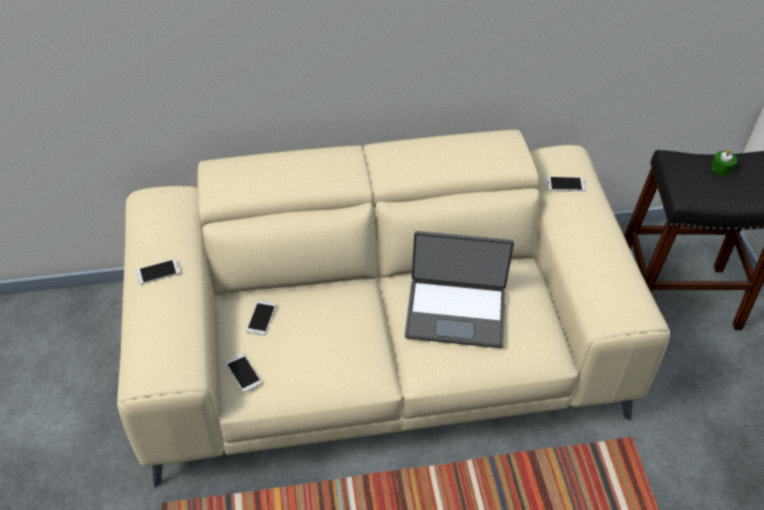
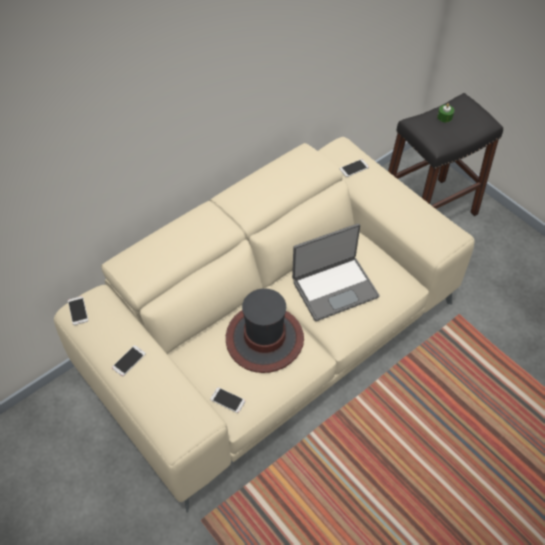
camera: 30 degrees left, 5 degrees up
(261, 318) = (211, 356): phone -> phone (78, 310)
(332, 329) = (264, 339): none -> hat

